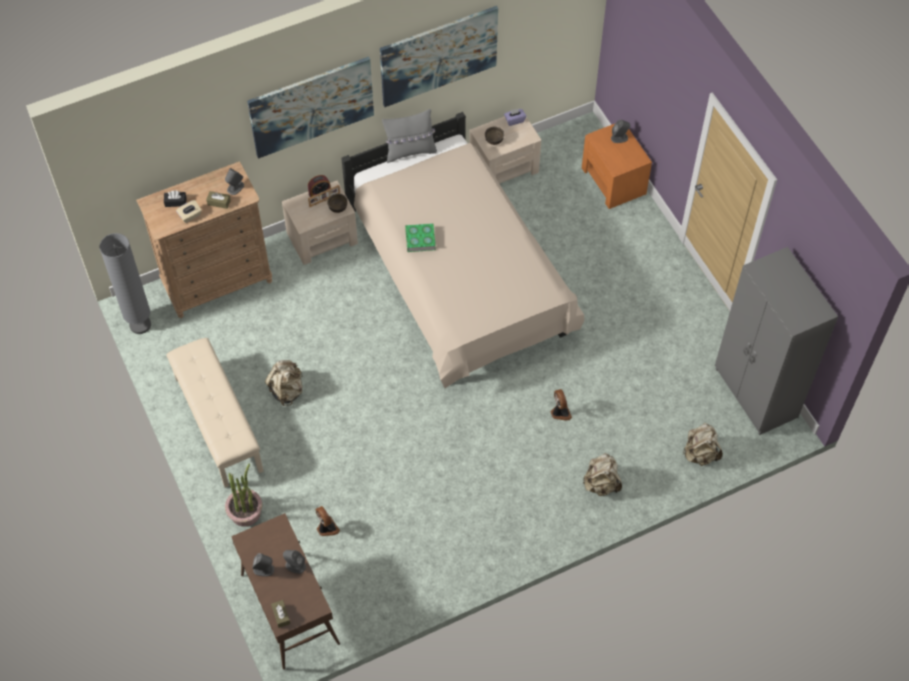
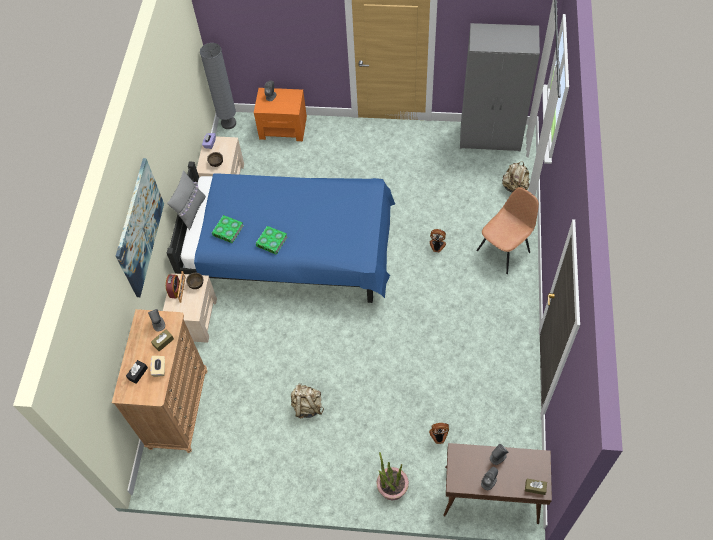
camera: 55 degrees left, 0 degrees up
(140, 325) = (174, 485): grey floor lamp -> grey floor lamp (228, 123)
(217, 424) = (303, 470): beige bench -> none
(407, 195) = (228, 231): none -> book
(439, 55) = (164, 127): picture -> none
(458, 278) = (292, 251): beige bed -> blue bed
(601, 483) = (504, 250): beige backpack -> brown chair

